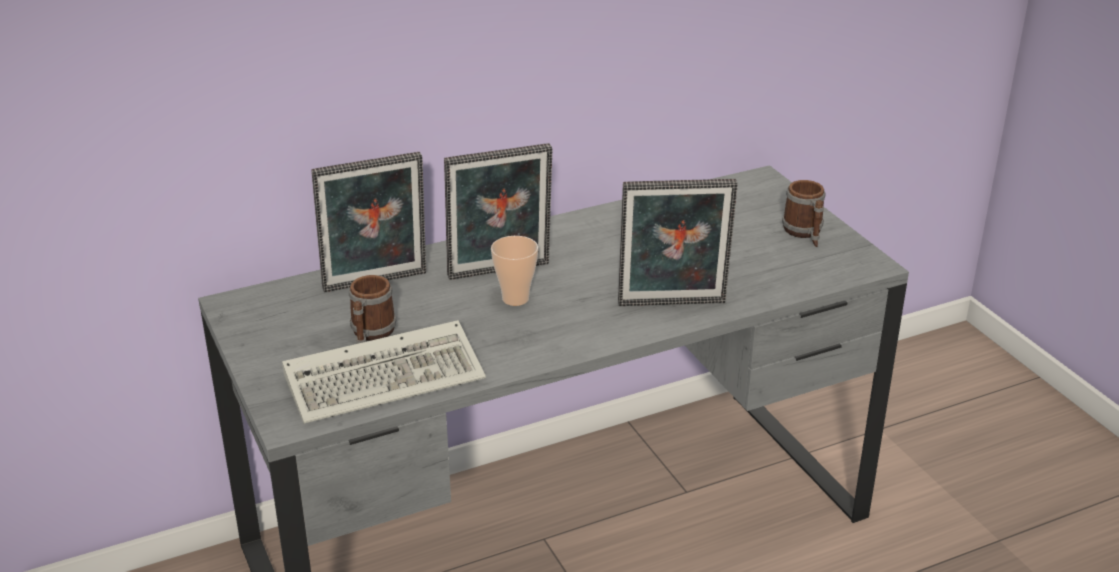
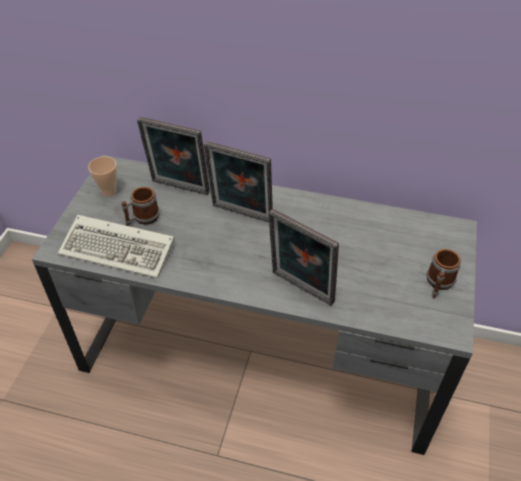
camera: 40 degrees right, 15 degrees up
(515, 298) = (229, 236): cup -> cup (108, 191)

